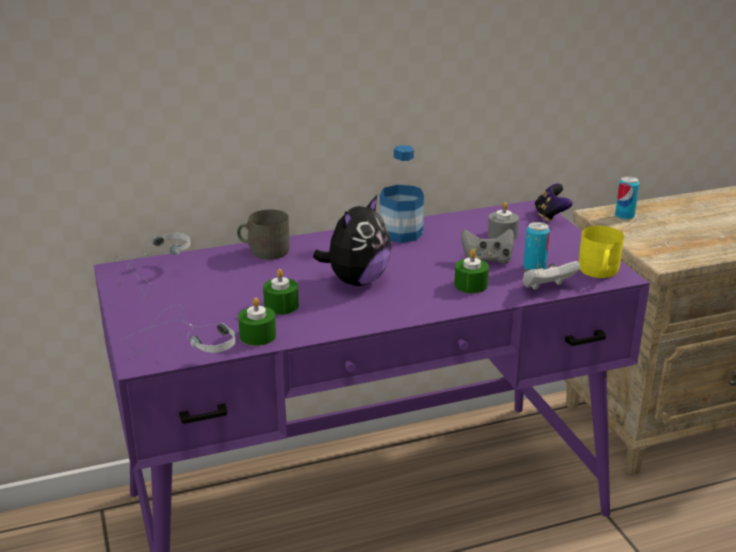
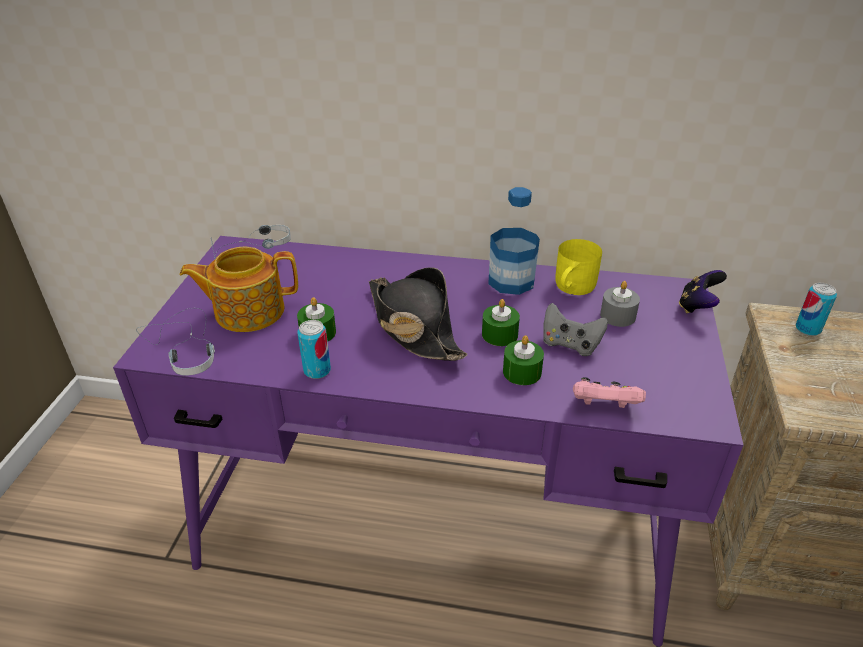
camera: 30 degrees right, 10 degrees up
(198, 309) = (248, 311): none -> teapot
(257, 336) = (264, 361): green candle -> green candle (499, 334)
(264, 251) = (365, 263): grey mug -> none
(356, 281) = (413, 326): plush toy -> black hat
(534, 268) = (615, 373): can -> can (317, 371)
(547, 288) = (604, 407): white game controller -> pink game controller
(598, 272) = (688, 405): yellow mug -> yellow mug (572, 286)

